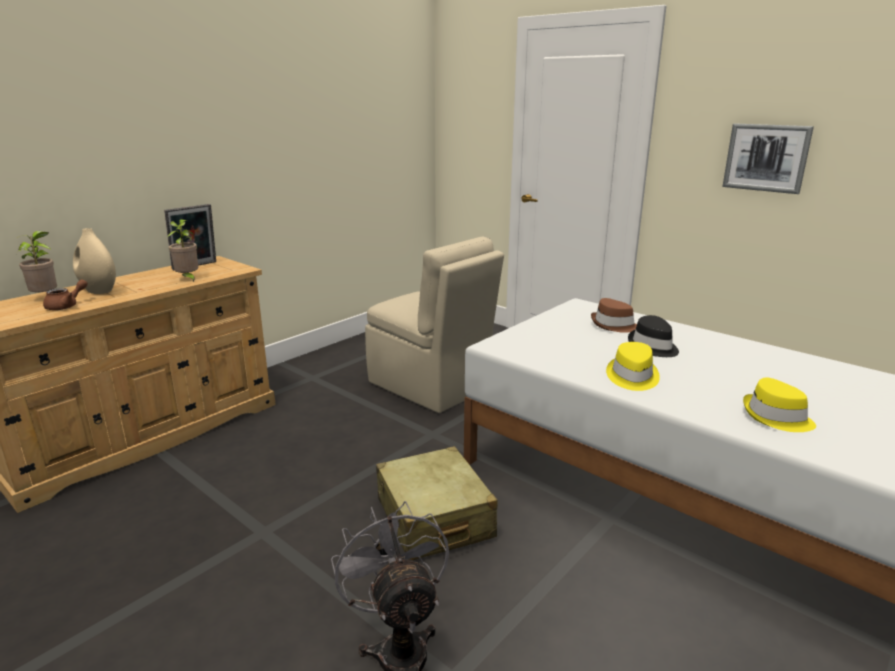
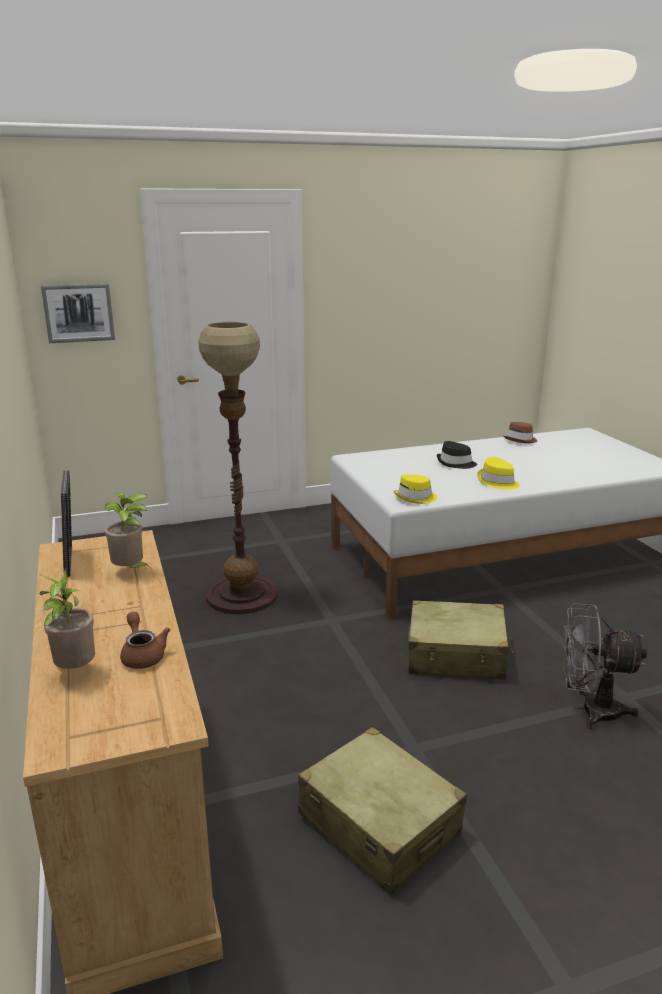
camera: 60 degrees left, 0 degrees up
(98, 291) = (97, 631): beige vase -> none
(156, 540) = (379, 824): none -> beige suitcase
(431, 386) = (242, 595): beige chair -> floor lamp
(614, 325) = (406, 461): brown hat -> brown hat (521, 440)
(766, 157) = (394, 310): picture -> picture (78, 313)
(776, 417) = (576, 470): yellow hat -> yellow hat (416, 498)

